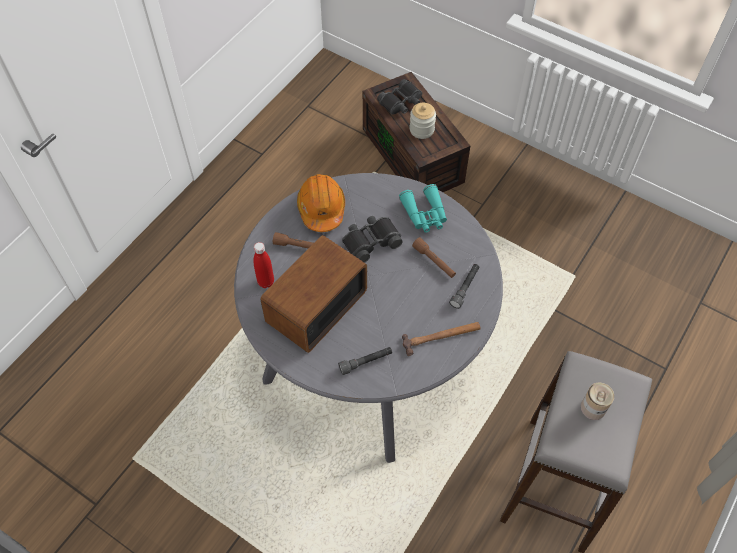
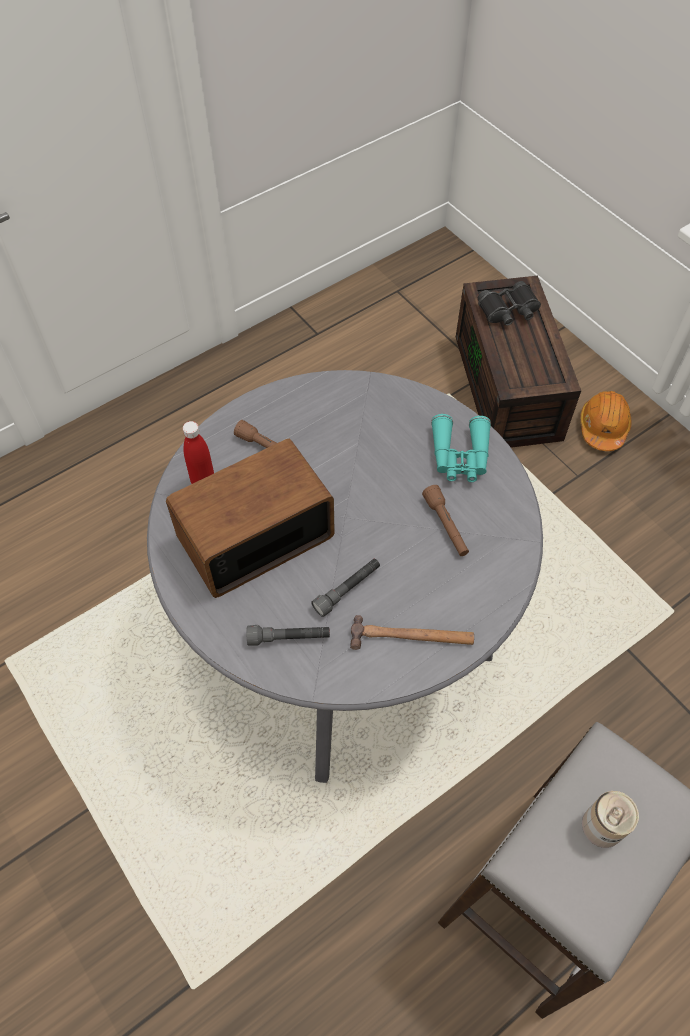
camera: 20 degrees right, 0 degrees up
(321, 208) = (321, 407): orange hard hat -> orange hard hat (603, 427)
(371, 241) = (368, 471): black binoculars -> none
(421, 130) = (522, 352): jar -> none
(465, 288) = (475, 577): grey flashlight -> grey flashlight (347, 590)

